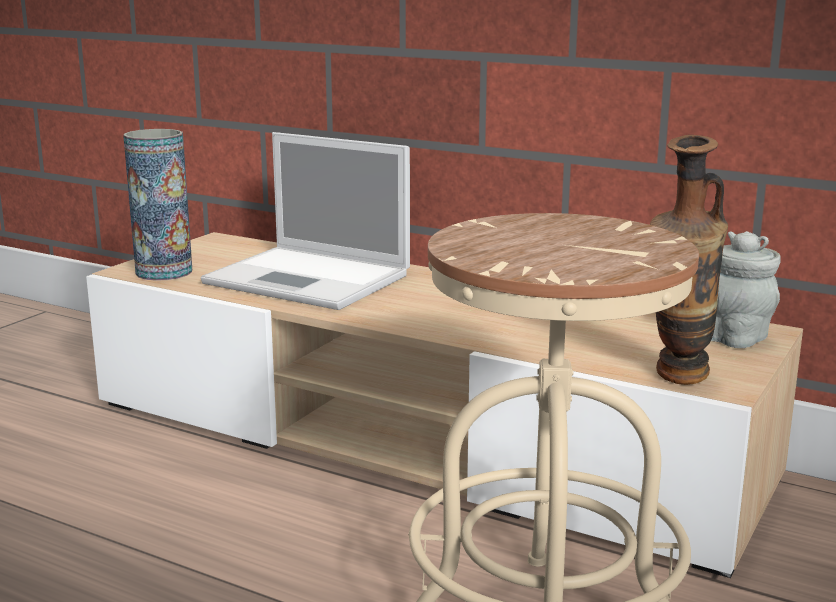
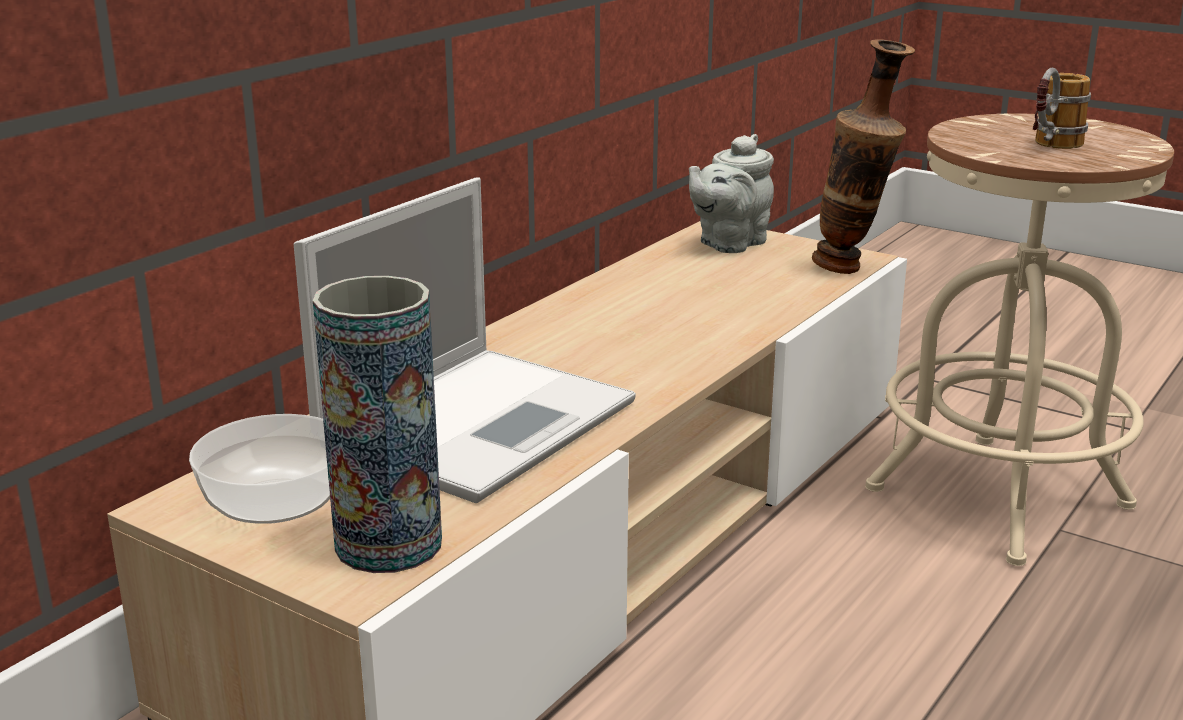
camera: 85 degrees left, 5 degrees up
(217, 252) = (277, 500): none -> bowl
(520, 241) = (1050, 147): none -> mug

